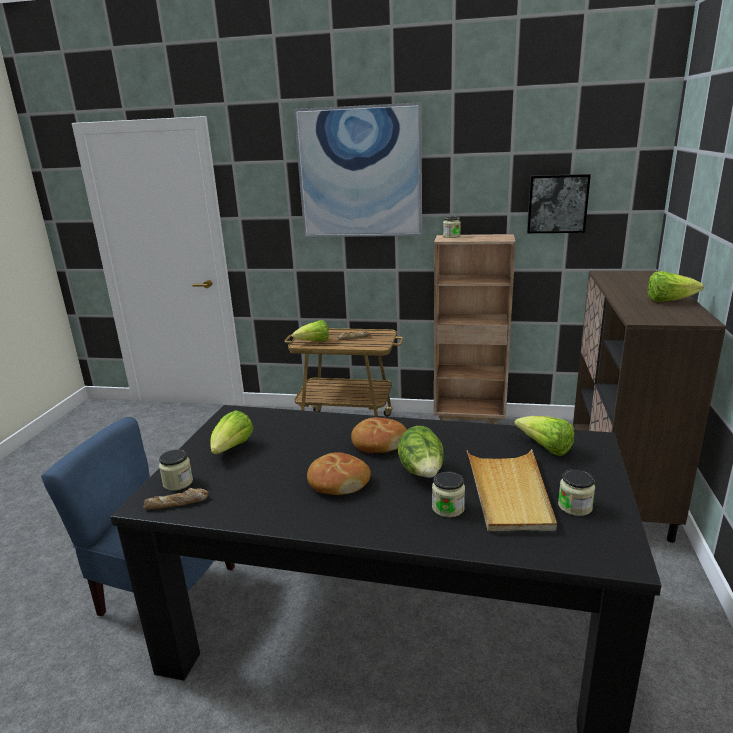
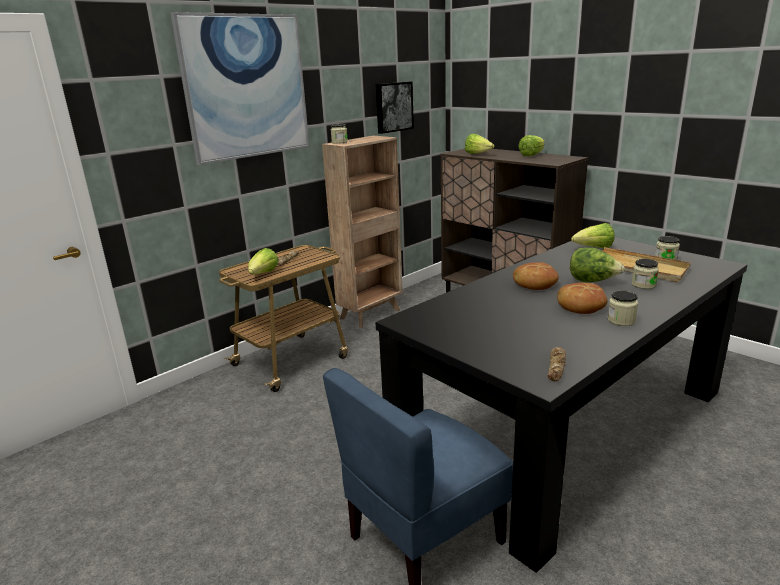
camera: 55 degrees left, 0 degrees up
(178, 482) = (518, 362): jar -> jar (621, 320)
(232, 449) = (478, 331): lettuce -> lettuce (478, 154)

